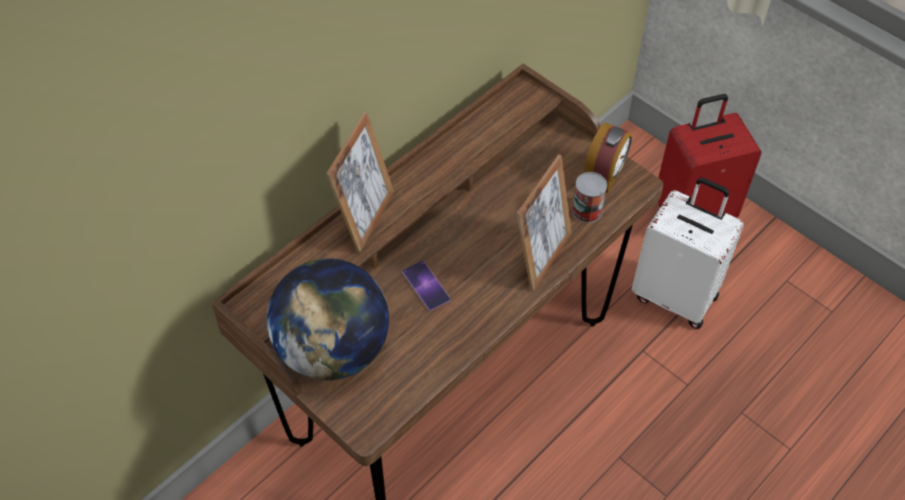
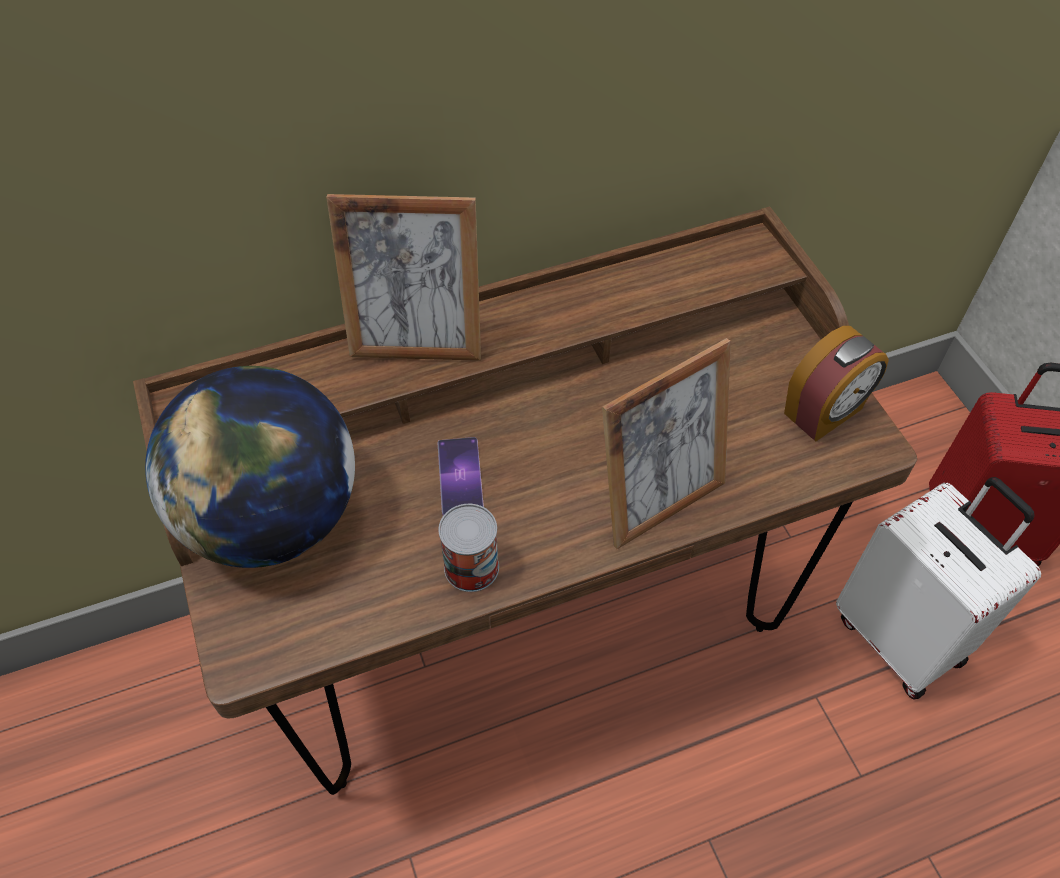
camera: 25 degrees right, 0 degrees up
(366, 218) = (417, 344): picture frame -> picture frame turned 45 degrees clockwise
(587, 210) = (768, 456): can -> can (471, 567)

